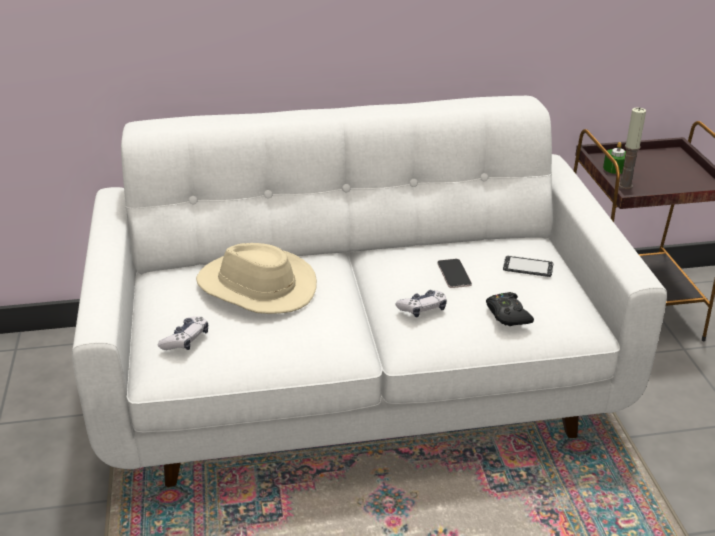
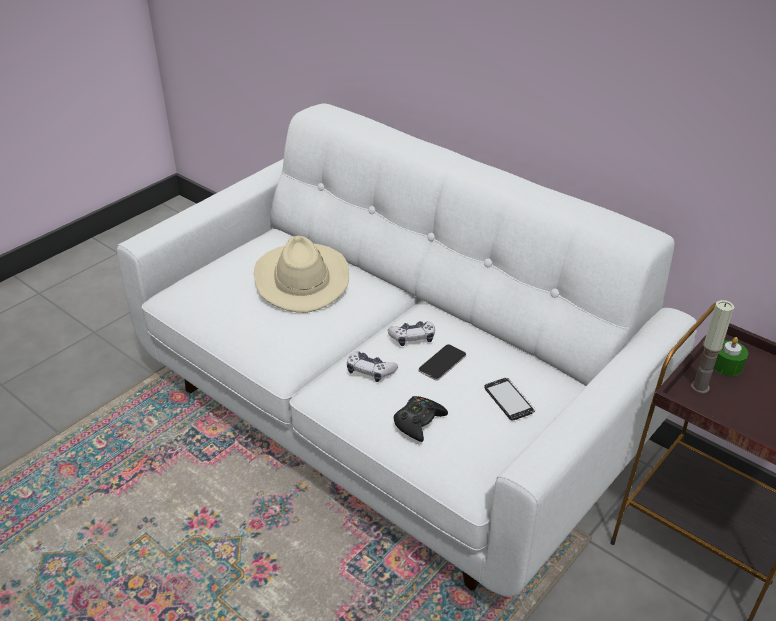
camera: 50 degrees right, 5 degrees up
(185, 340) = (206, 286): game controller -> game controller (412, 338)

